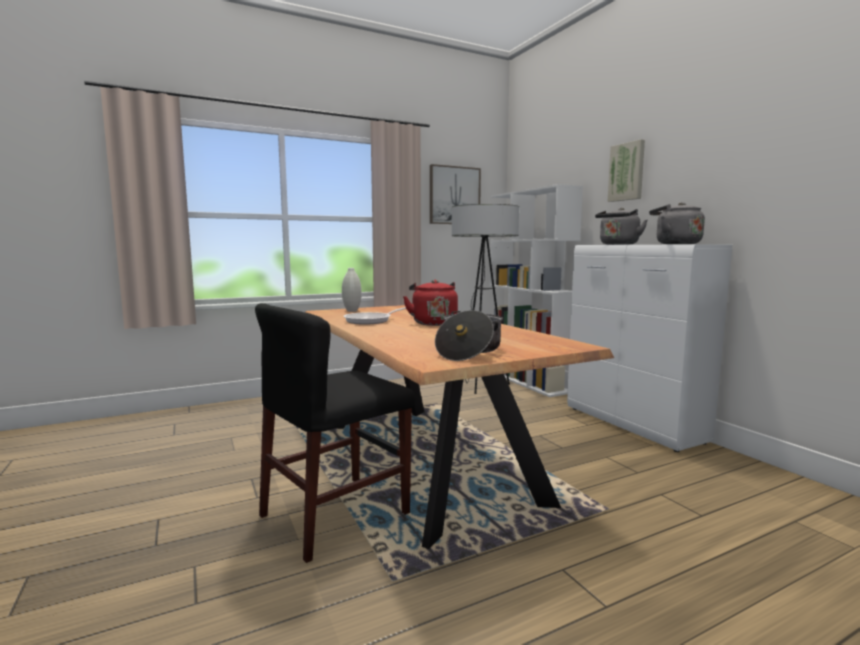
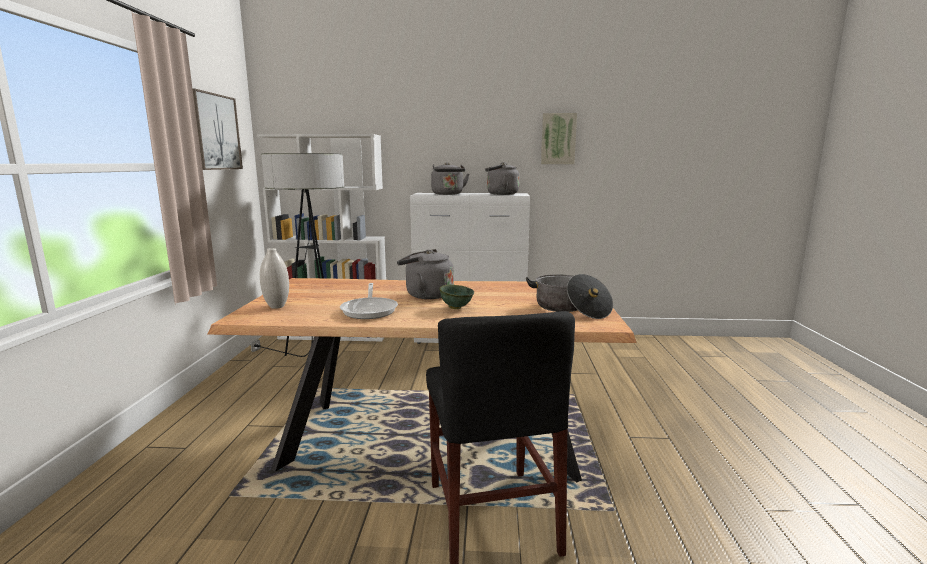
camera: 60 degrees left, 5 degrees up
(411, 331) = (456, 307): none -> green bowl
(433, 323) = (426, 295): red kettle -> grey kettle
(627, 172) = (429, 128): picture -> picture (558, 139)

